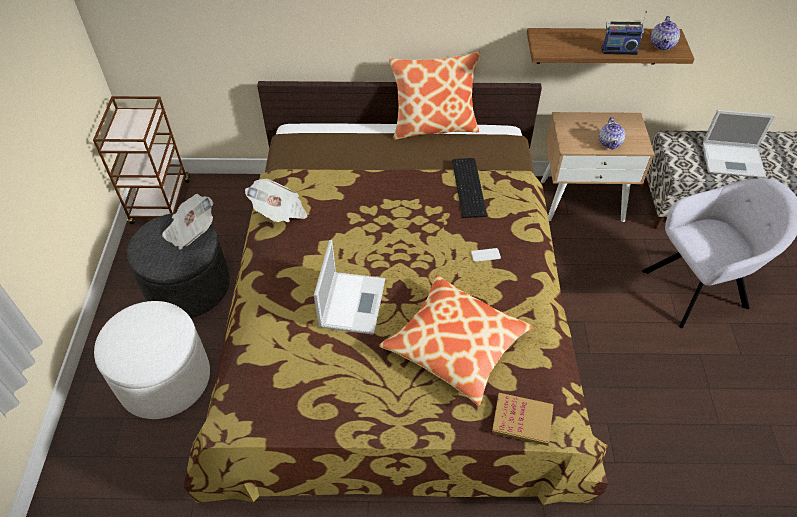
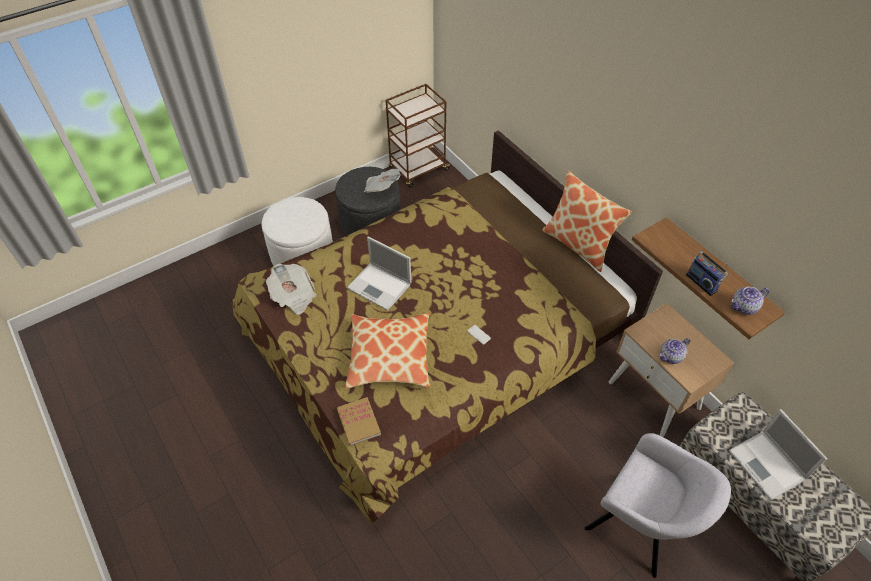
camera: 55 degrees right, 0 degrees up
(279, 212) = (420, 212): newspaper -> newspaper (293, 296)
(352, 301) = (380, 286): laptop -> laptop turned 60 degrees clockwise
(470, 186) = (535, 294): keyboard -> none

